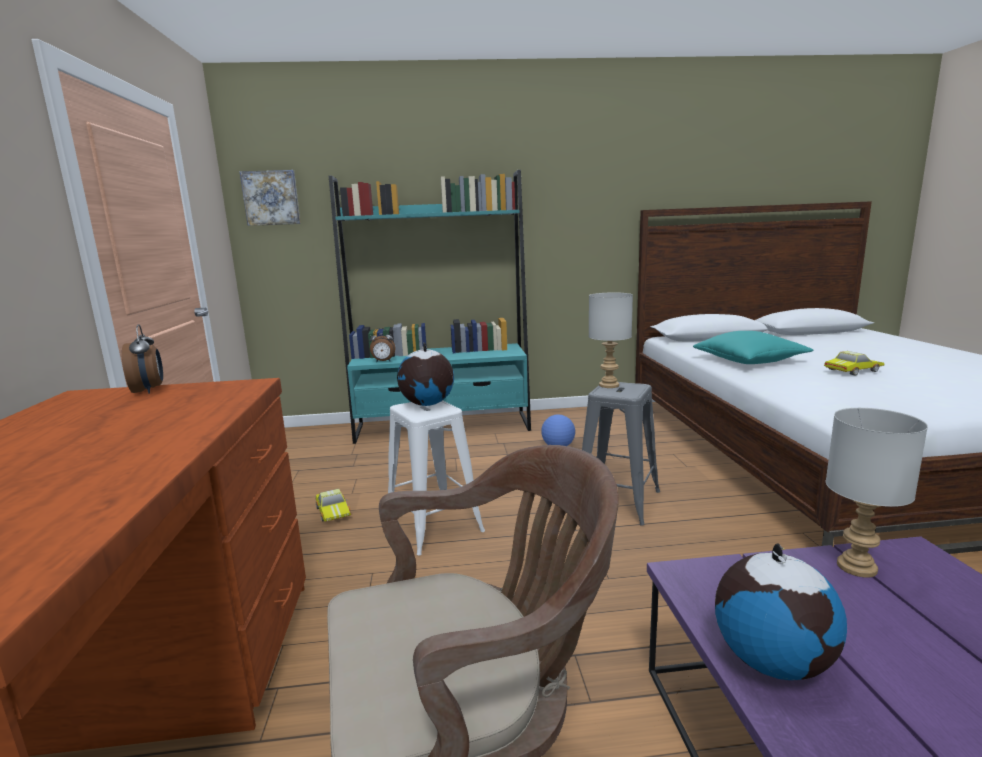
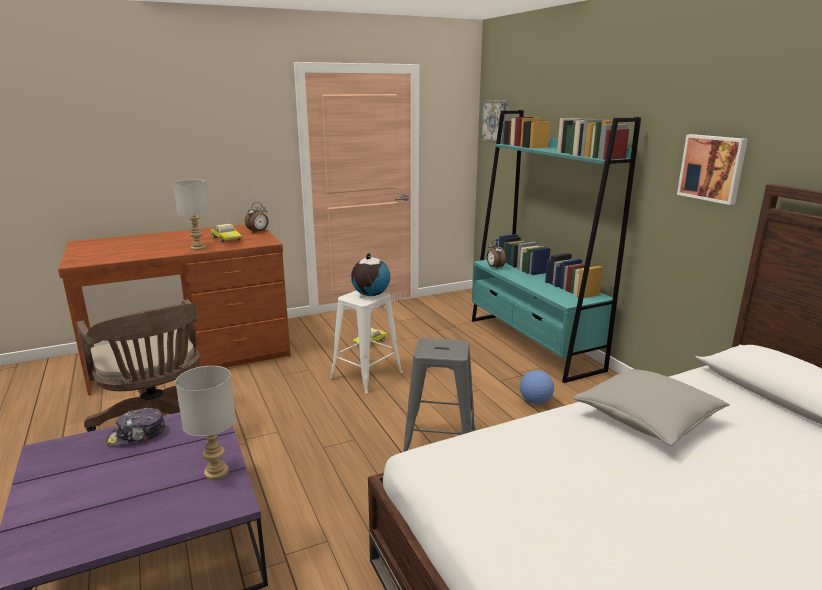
camera: 70 degrees right, 5 degrees up
(587, 208) = (712, 168): none -> picture
(609, 385) = (450, 343): grey table lamp -> grey table lamp (198, 248)
(749, 361) = (647, 419): turquoise pillow -> grey pillow
(772, 661) = (137, 435): globe -> cap
(851, 370) = (645, 489): toy car -> toy car (227, 238)

